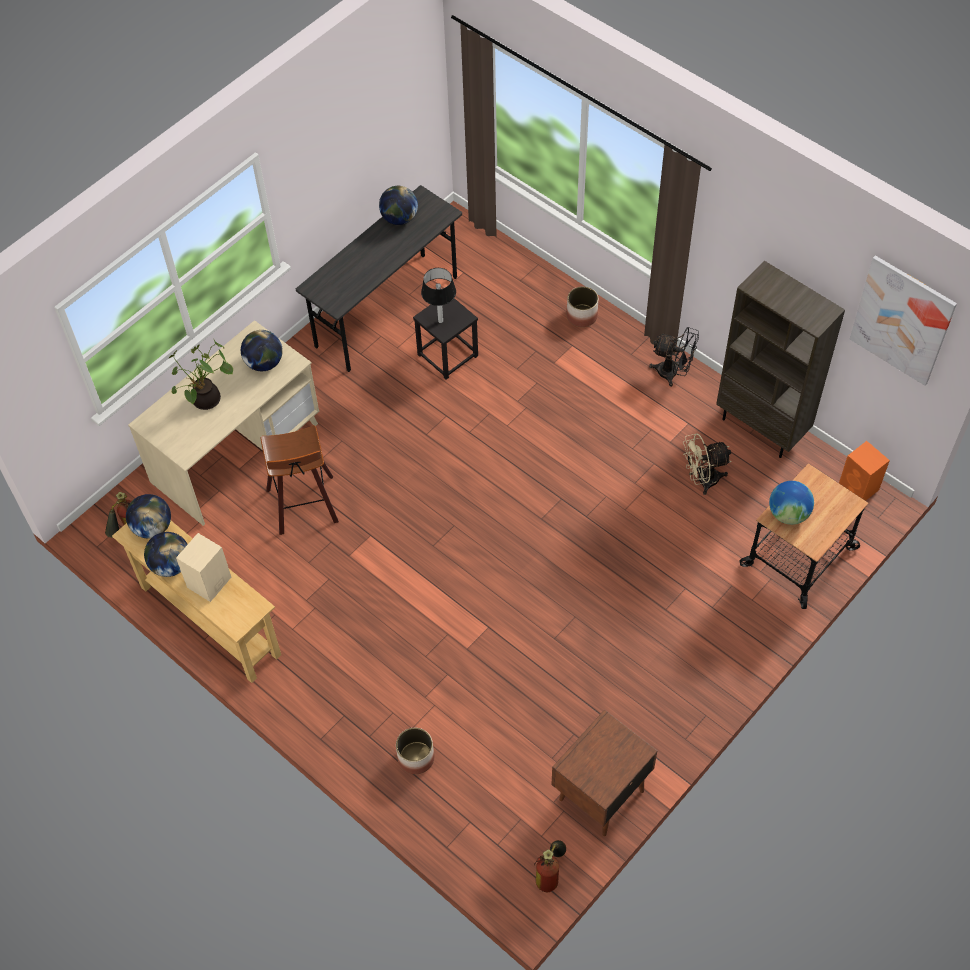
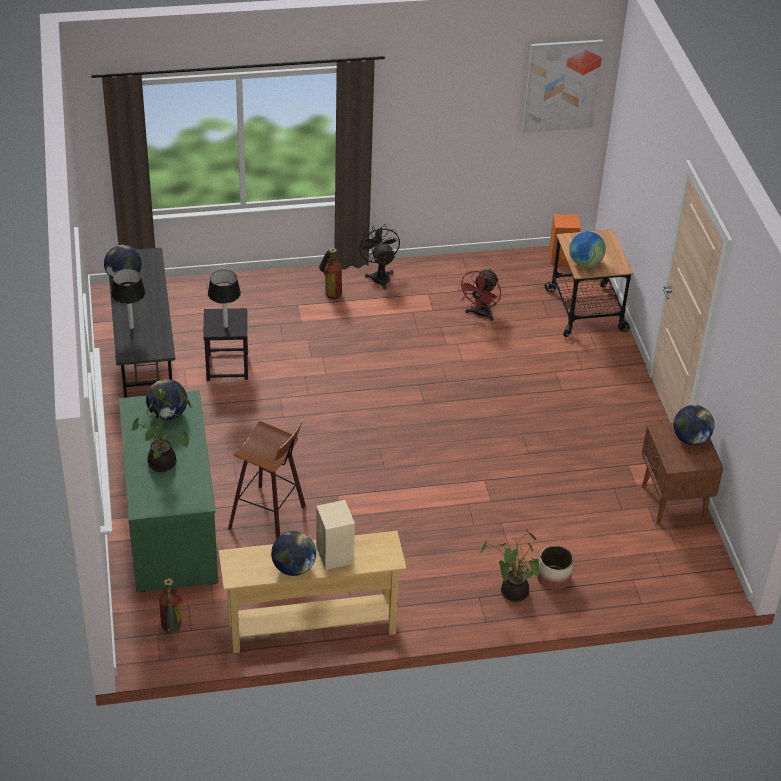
camera: 55 degrees left, 15 degrees down
(152, 527) = (244, 560): globe -> globe (690, 439)
(237, 451) = (170, 525): beige desk -> green desk
(345, 266) = (131, 327): none -> table lamp
(371, 736) = (511, 592): none -> potted plant
(550, 874) = (710, 562): fire extinguisher -> fire extinguisher (330, 291)
(582, 316) = (278, 286): planter -> none
(673, 373) = (379, 276): black fan -> black fan turned 75 degrees counterclockwise
(702, 480) = (480, 314): beige fan -> red fan
(762, 427) = (470, 266): brown bookcase -> none

